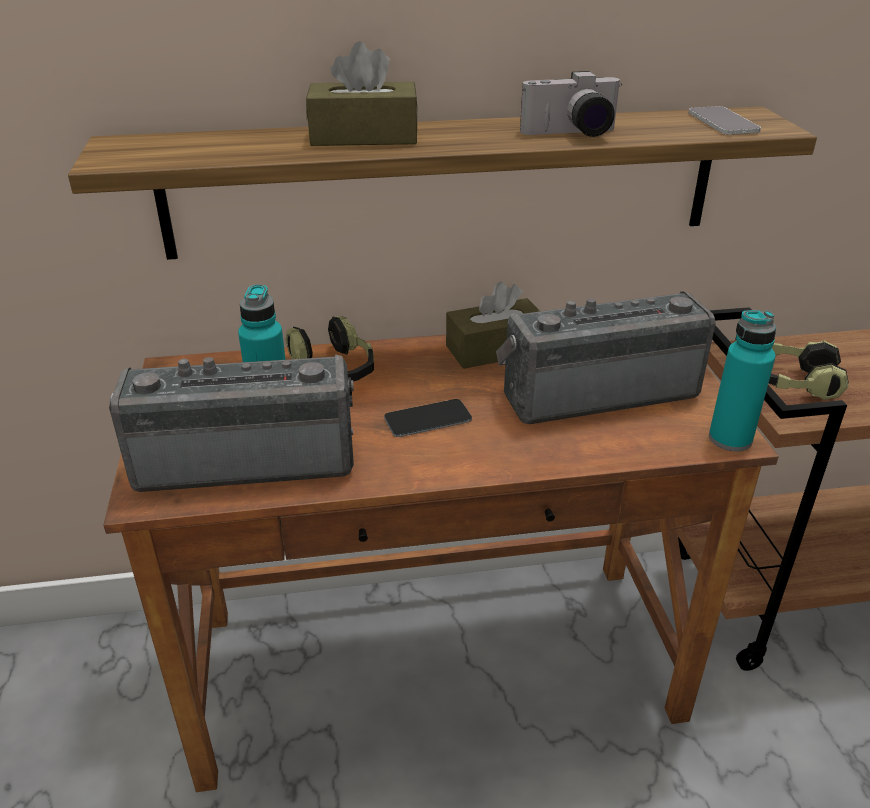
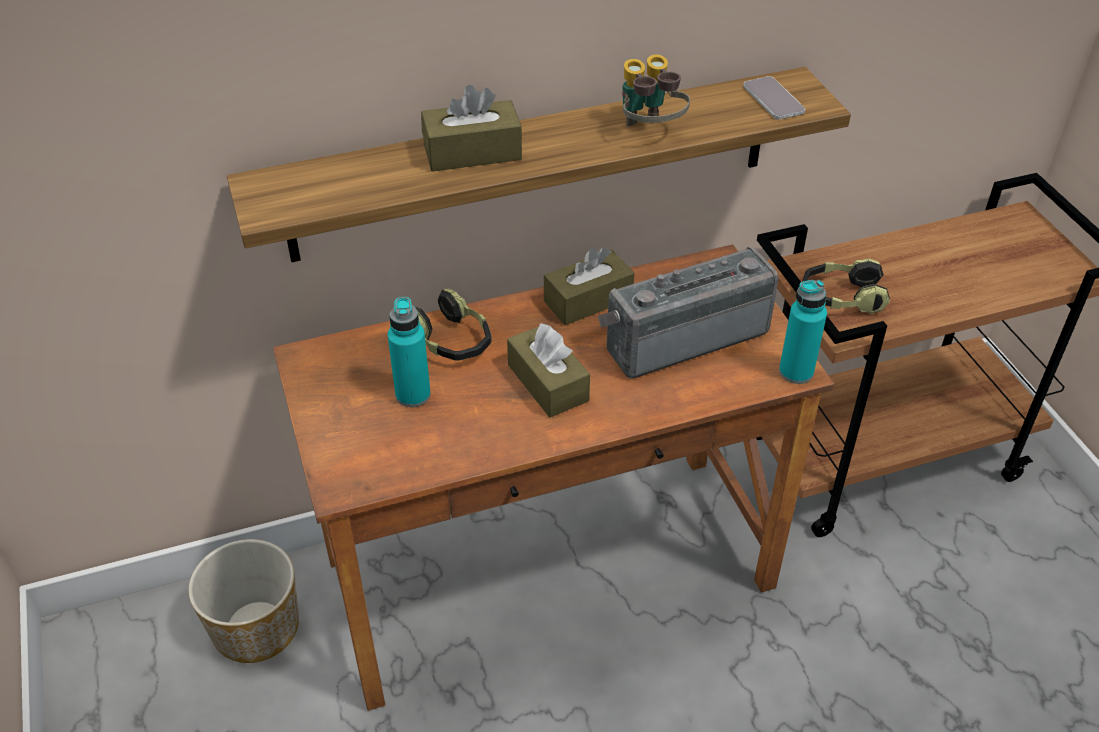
camera: 10 degrees left, 10 degrees up
(113, 678) = (256, 627): none -> planter
(247, 458) = (408, 441): radio -> none
(427, 419) = (548, 383): phone -> brown tissue box
(572, 134) = (649, 131): camera -> binoculars

